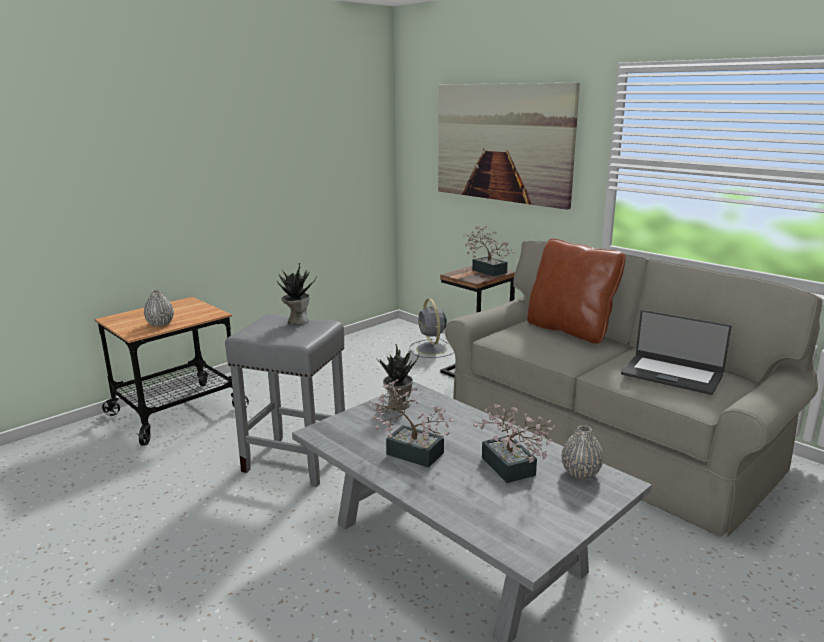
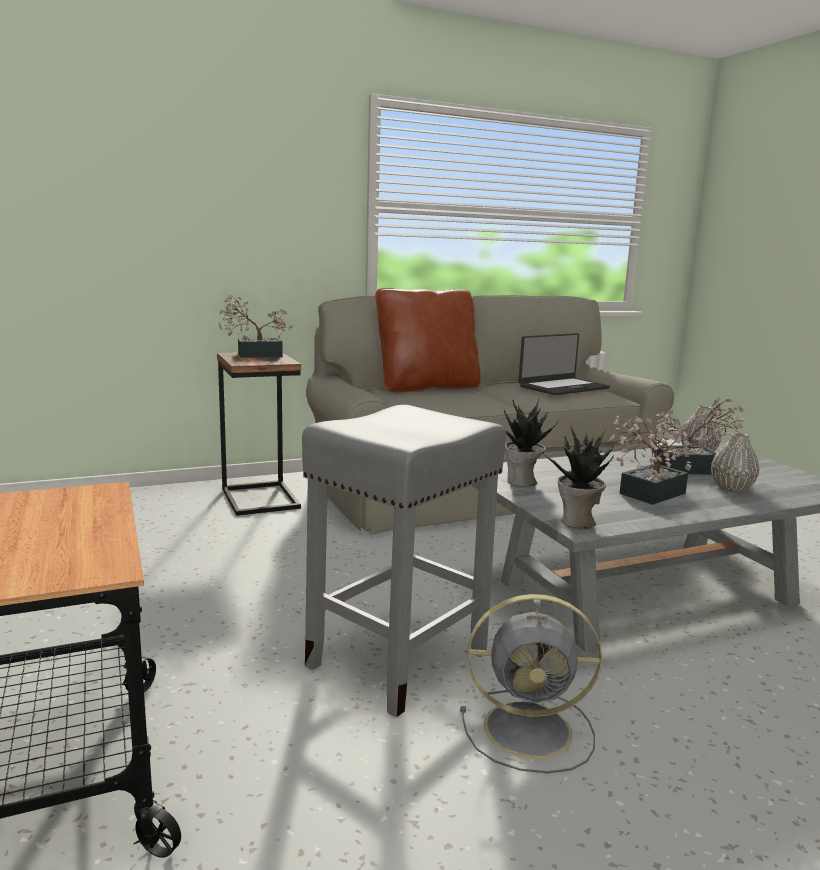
camera: 70 degrees left, 5 degrees down
(160, 324) = (71, 540): grey vase -> grey vase (731, 487)
(297, 321) = (375, 417): potted plant -> potted plant (577, 522)
(431, 349) = (155, 505): grey fan -> grey fan (531, 730)
(502, 142) = (211, 181): picture -> none

